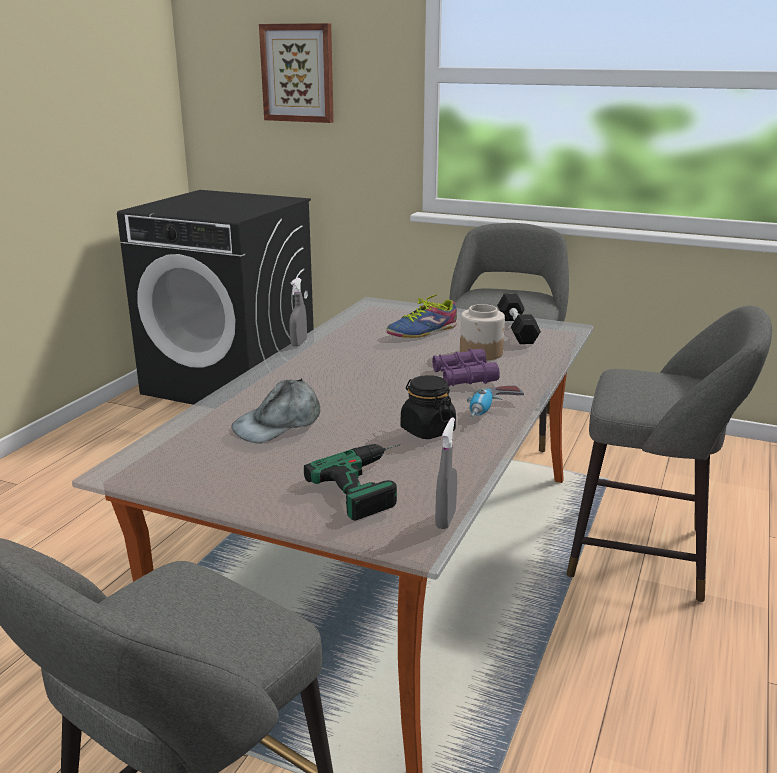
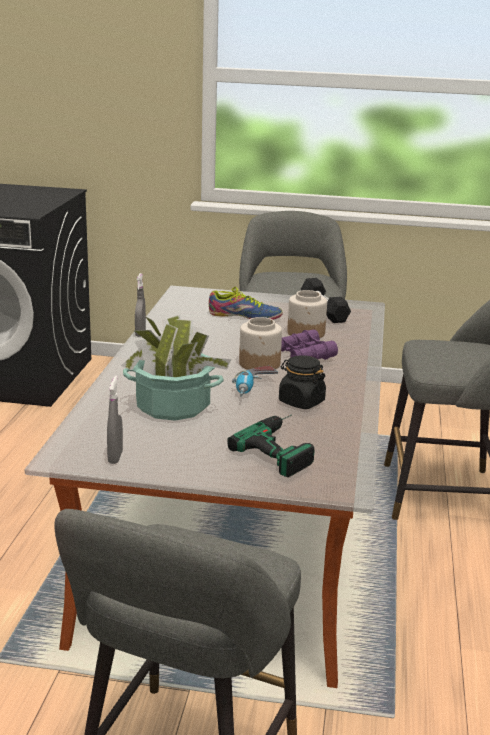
camera: 15 degrees left, 0 degrees up
(278, 423) = (173, 406): grey cap -> potted plant
(298, 73) = (72, 68): picture -> none
(407, 383) = (260, 364): none -> jar
(423, 331) = (244, 316): shoe -> shoe turned 120 degrees counterclockwise
(445, 520) = (357, 469): grey spray bottle -> grey spray bottle (115, 457)
(492, 411) = (344, 382): power drill -> power drill (254, 389)

